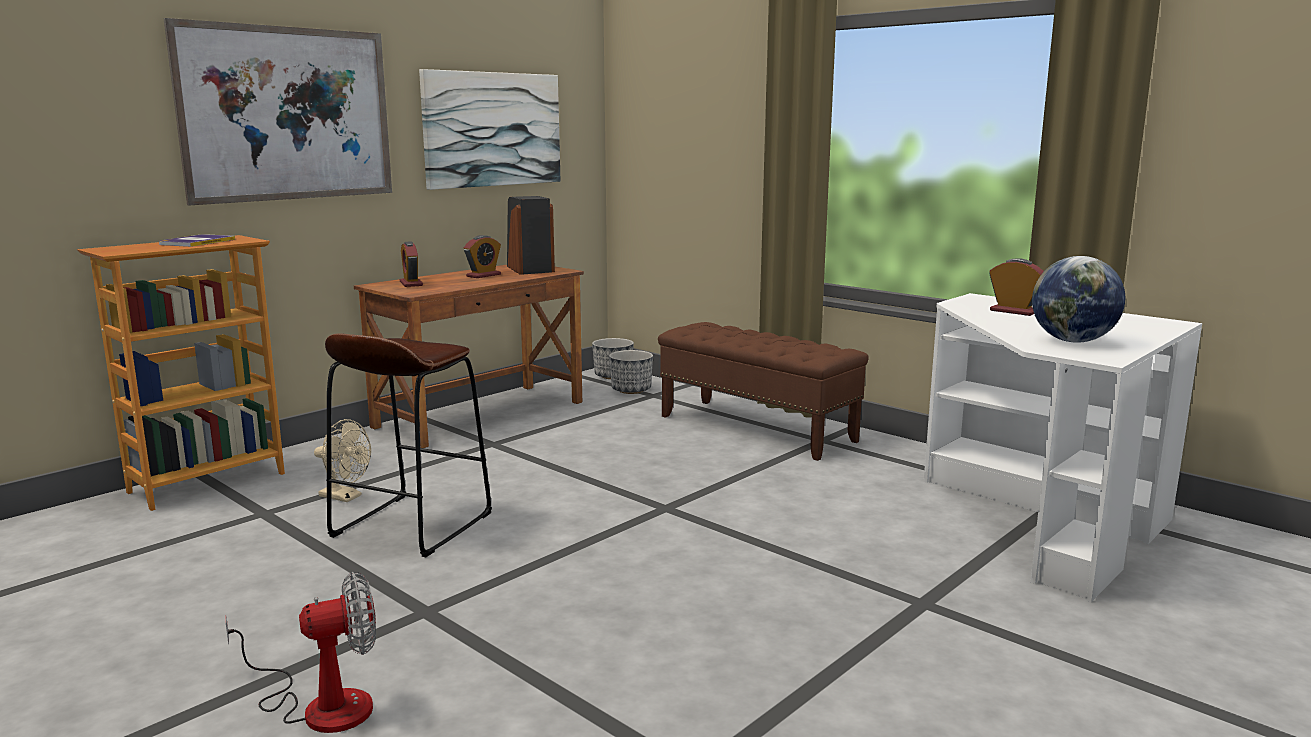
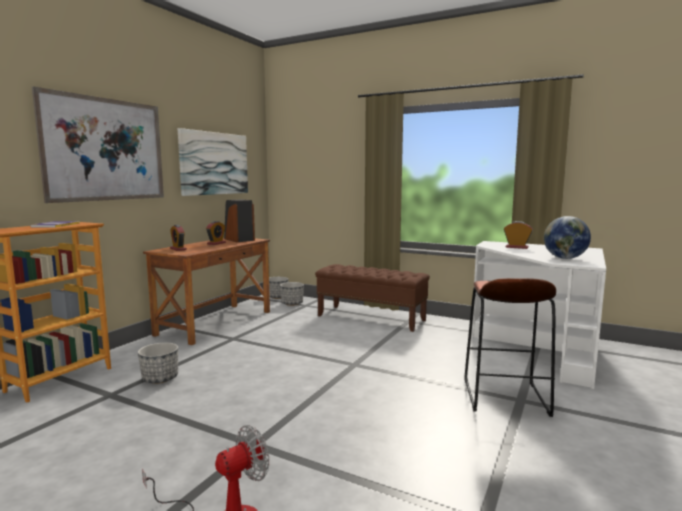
camera: 15 degrees left, 5 degrees down
(345, 497) = (160, 378): beige fan -> planter
(411, 525) = (212, 391): brown stool -> brown stool (504, 397)

